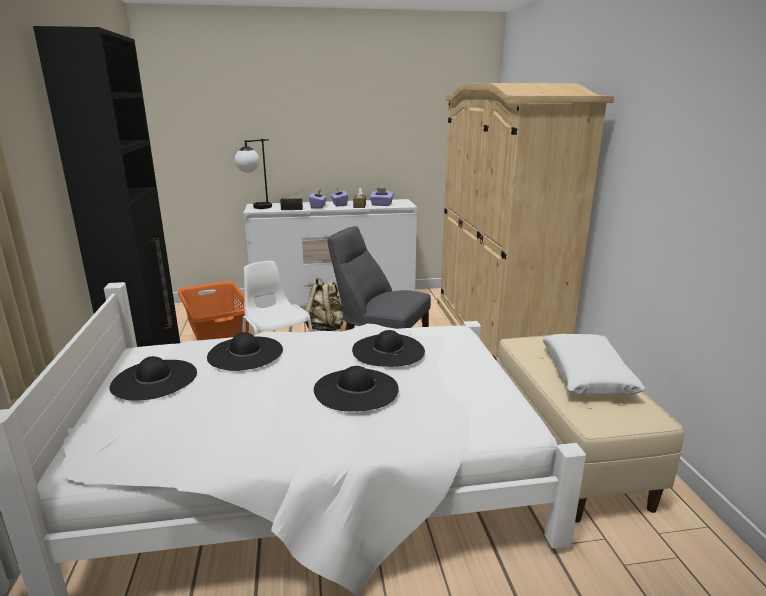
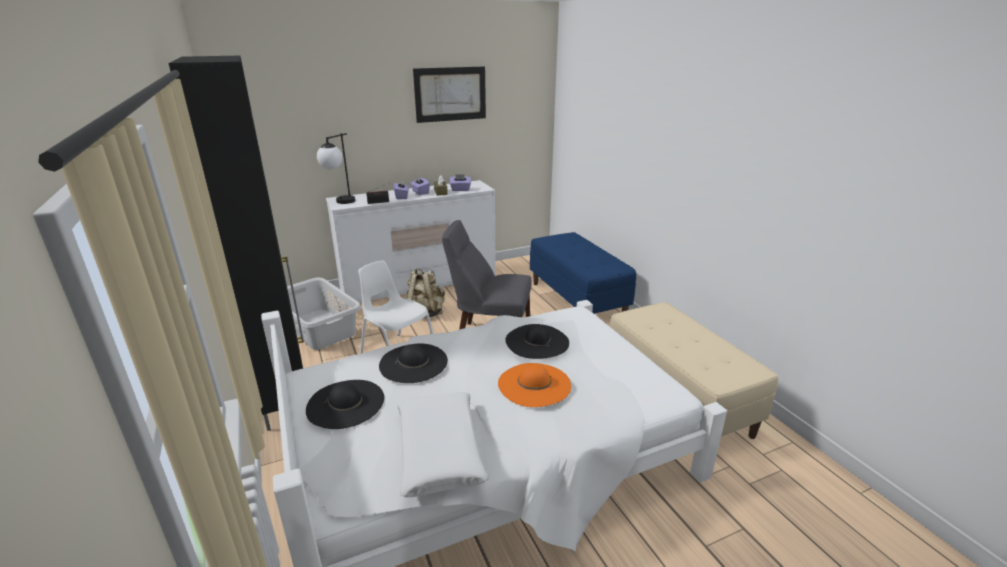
camera: 15 degrees left, 5 degrees up
(218, 329) = (320, 328): orange laundry basket -> grey laundry basket
(356, 389) = (534, 384): black hat -> orange hat
(380, 106) = (450, 94): none -> picture
(495, 334) = (577, 300): beige wardrobe -> blue bench
(587, 374) = (693, 339): white pillow -> white pillow (440, 451)

